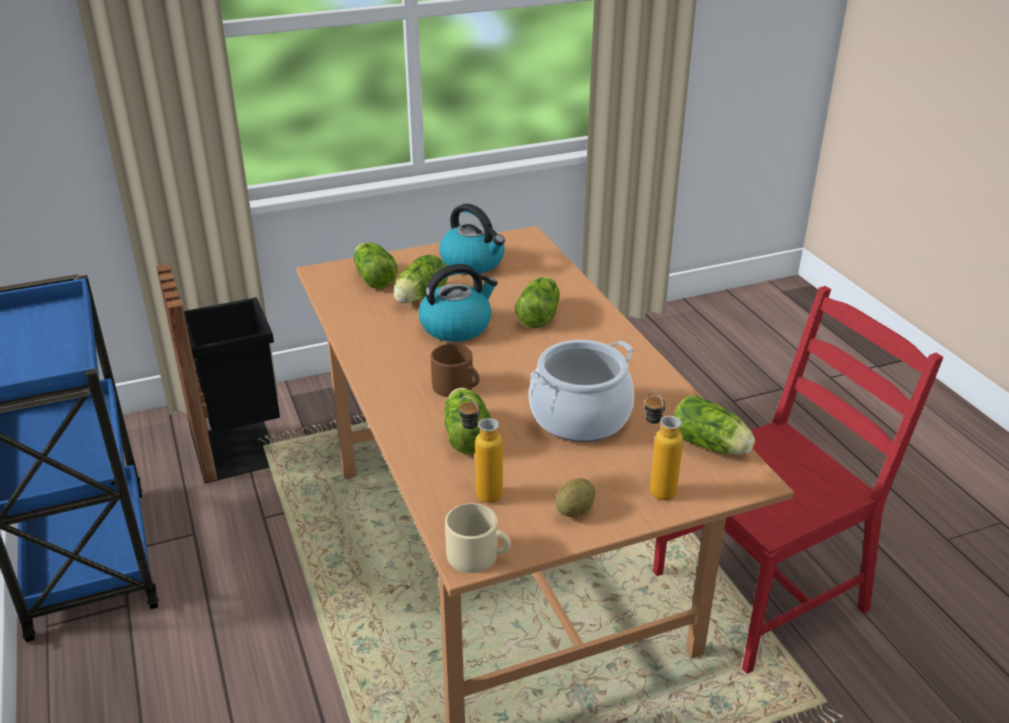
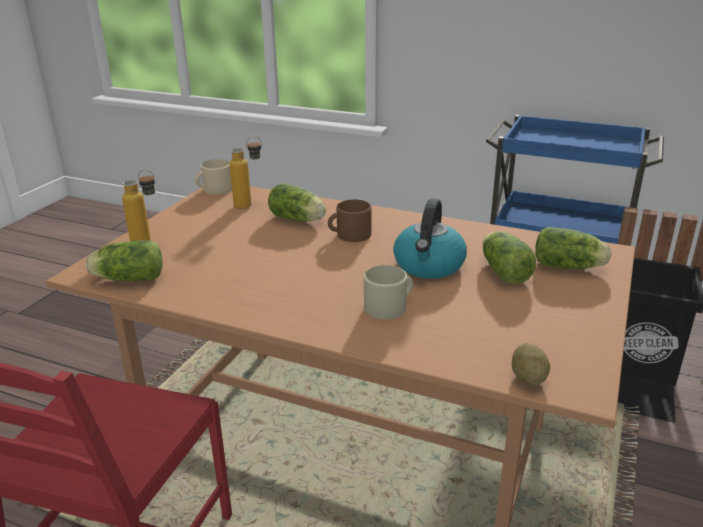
camera: 135 degrees right, 5 degrees down
(473, 263) = (544, 323): kettle -> none
(539, 315) = (389, 306): lettuce -> beige mug
(574, 510) = (187, 218): potato -> potato (528, 378)
(580, 417) = (242, 255): cooking pot -> none

